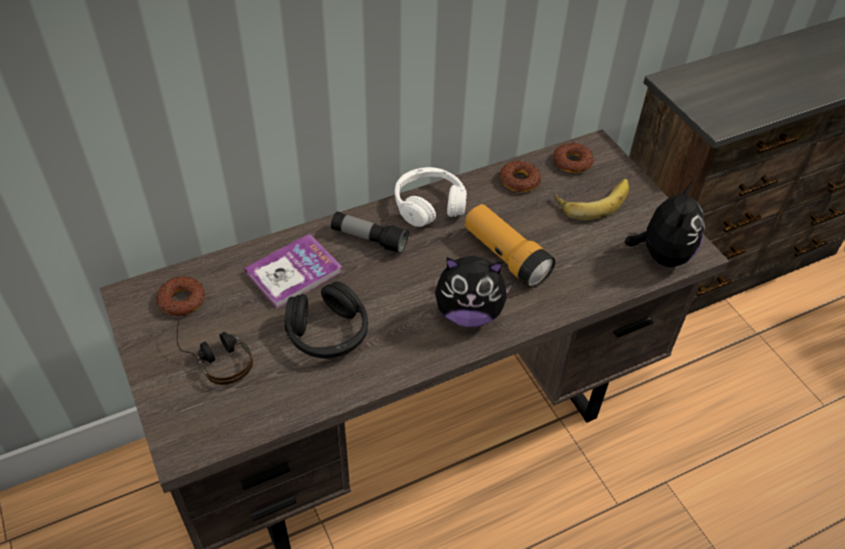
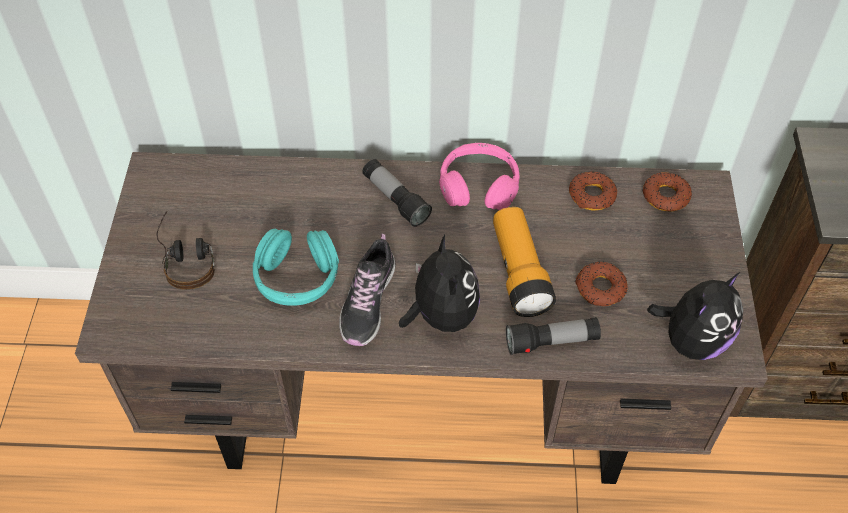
camera: 30 degrees right, 5 degrees up
(181, 300) = (191, 192): donut -> donut (600, 288)
(294, 272) = (304, 205): book -> none
(328, 333) = (297, 278): black headphones -> turquoise headphones
(402, 327) = (368, 302): none -> shoe
(429, 205) = (479, 186): white headphones -> pink headphones
(468, 313) = (441, 315): plush toy -> plush toy turned 135 degrees counterclockwise
(566, 298) = (551, 342): none -> flashlight
(592, 199) = (658, 247): banana -> none

